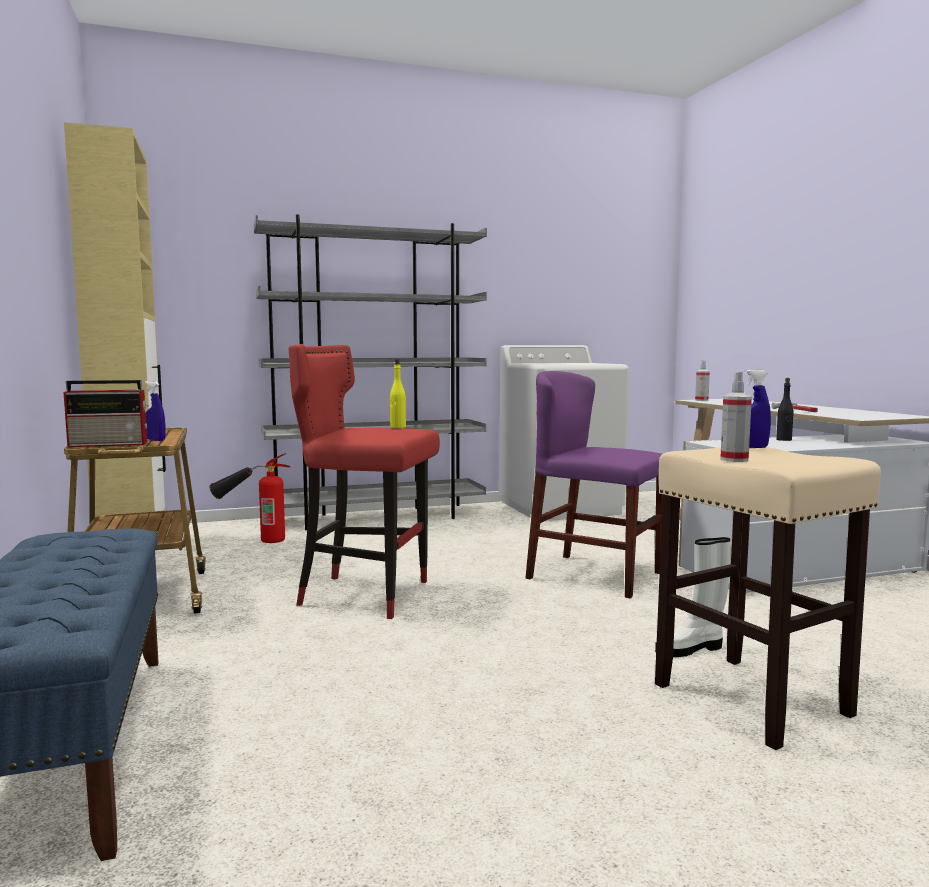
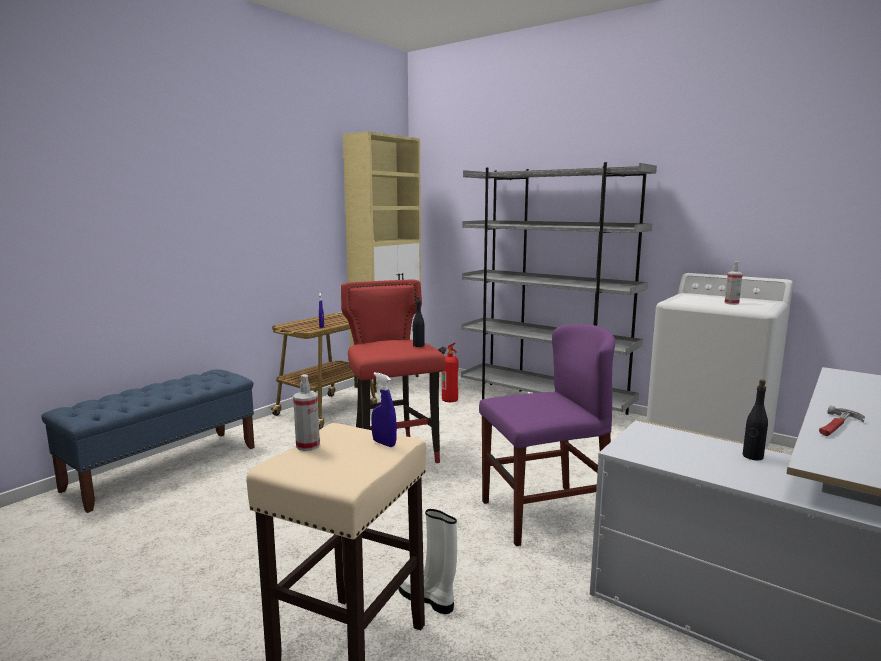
camera: 55 degrees right, 5 degrees up
(110, 444) = (291, 326): radio -> none
(397, 427) = (418, 345): yellow bottle -> black bottle
(595, 575) = (543, 514): purple chair -> purple chair turned 75 degrees clockwise
(701, 400) = (845, 376): spray bottle -> spray bottle (731, 303)

